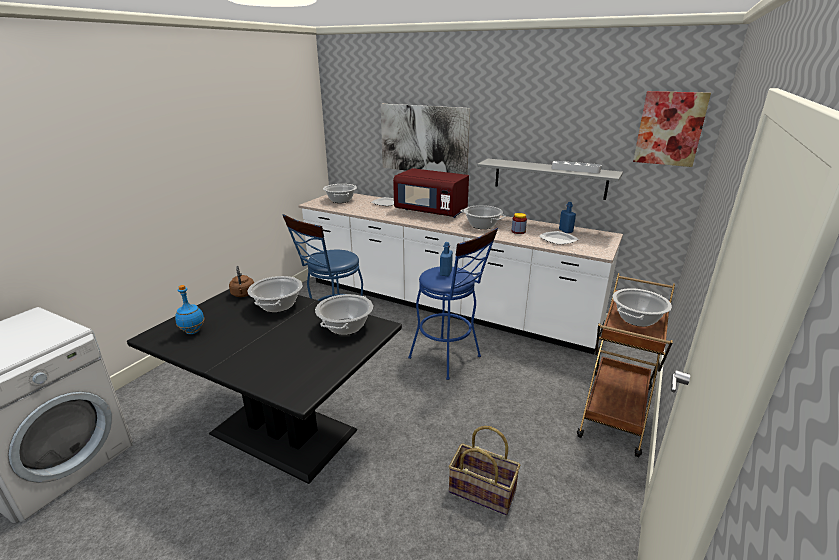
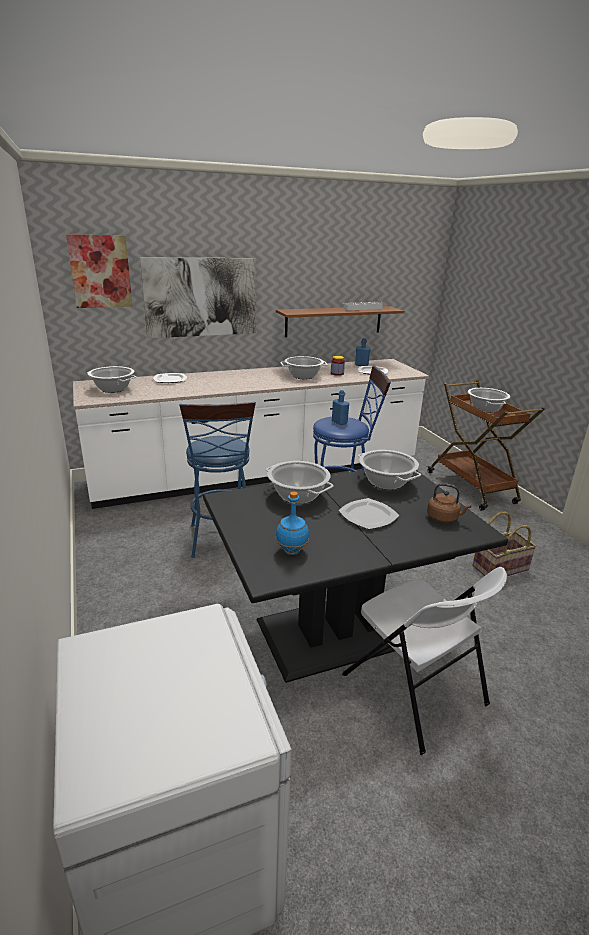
camera: 50 degrees left, 0 degrees up
(243, 294) = (241, 504): brown kettle -> brown kettle (444, 518)
(245, 501) = (413, 689): none -> white chair
(275, 339) = (369, 516): none -> plate
(431, 211) = (233, 376): red microwave -> none
(549, 178) = (334, 321): grey shelf -> brown shelf
(669, 128) = (417, 267): picture -> picture (100, 271)

